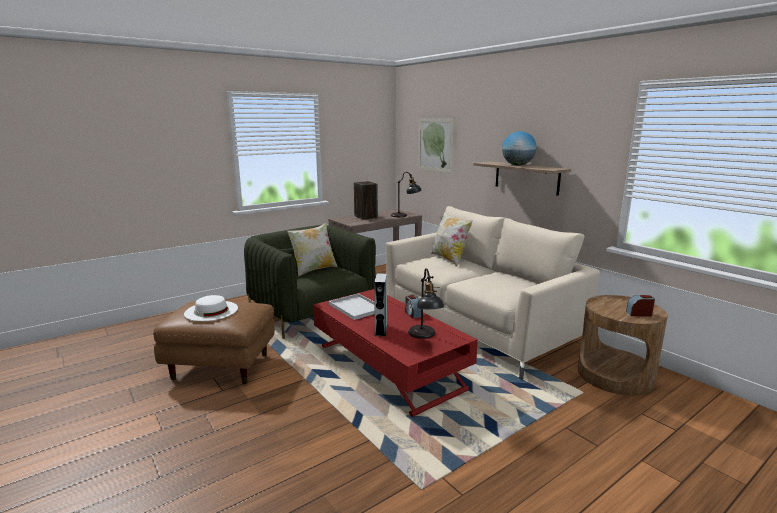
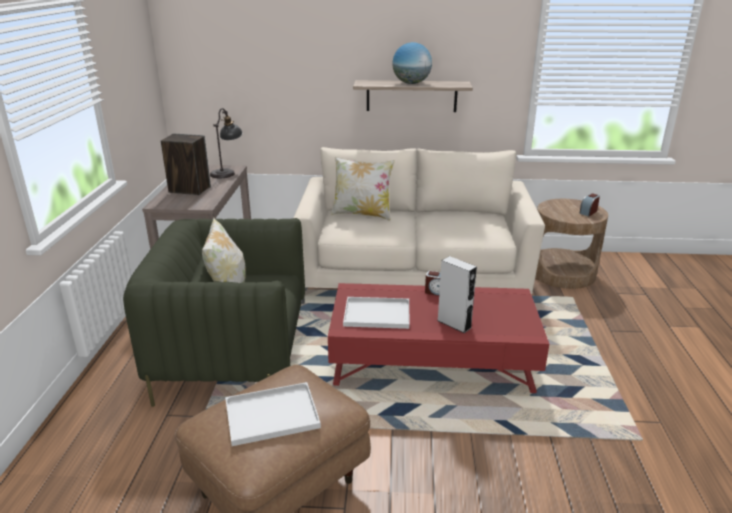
camera: 50 degrees left, 10 degrees up
(211, 310) = (270, 415): white hat -> white tray
(425, 338) = (499, 310): grey table lamp -> none
(435, 145) = (250, 63): picture -> none

